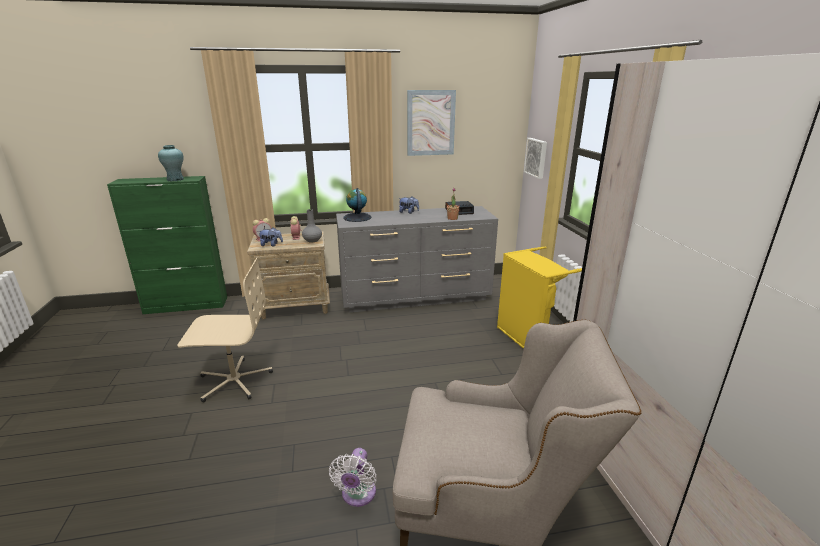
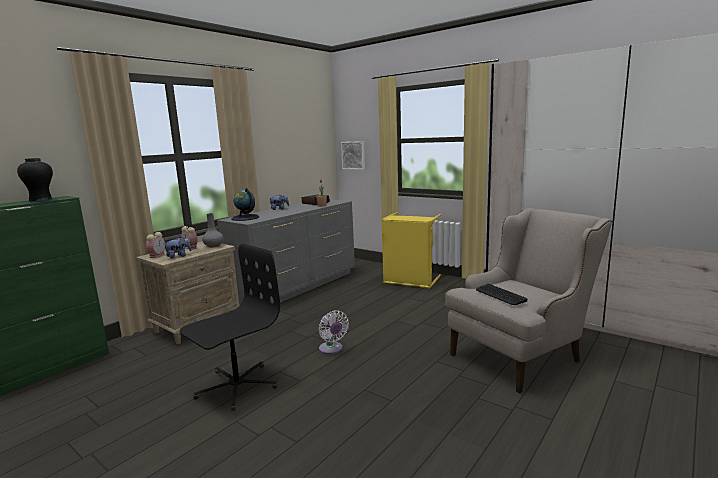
camera: 40 degrees left, 10 degrees down
(175, 179) = (41, 200): turquoise vase -> black vase
(234, 381) = (236, 386): beige office chair -> black office chair
(357, 495) = (451, 386): white fan -> white fan (331, 349)
(430, 123) = (275, 132): picture -> none
(433, 429) = (500, 295): none -> keyboard

